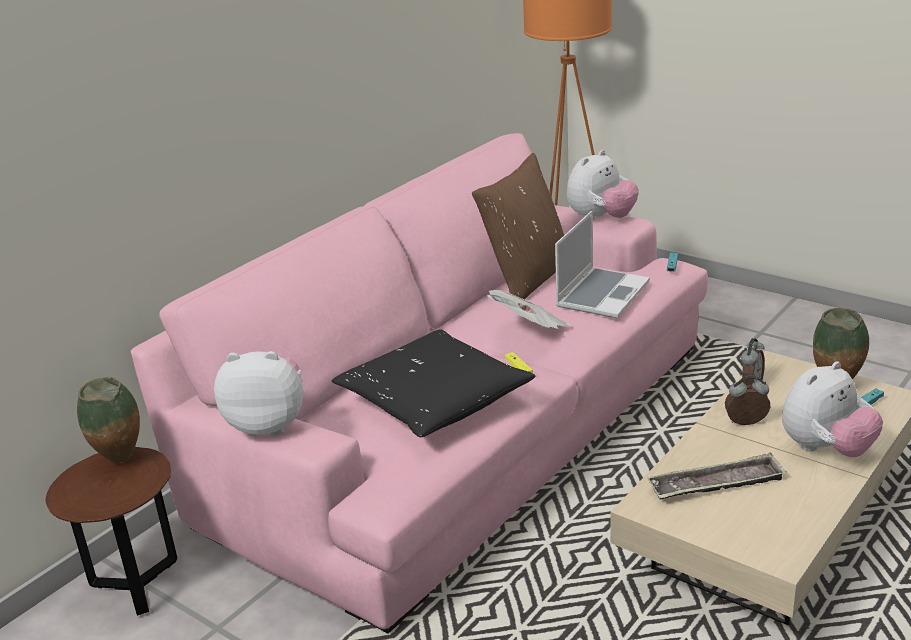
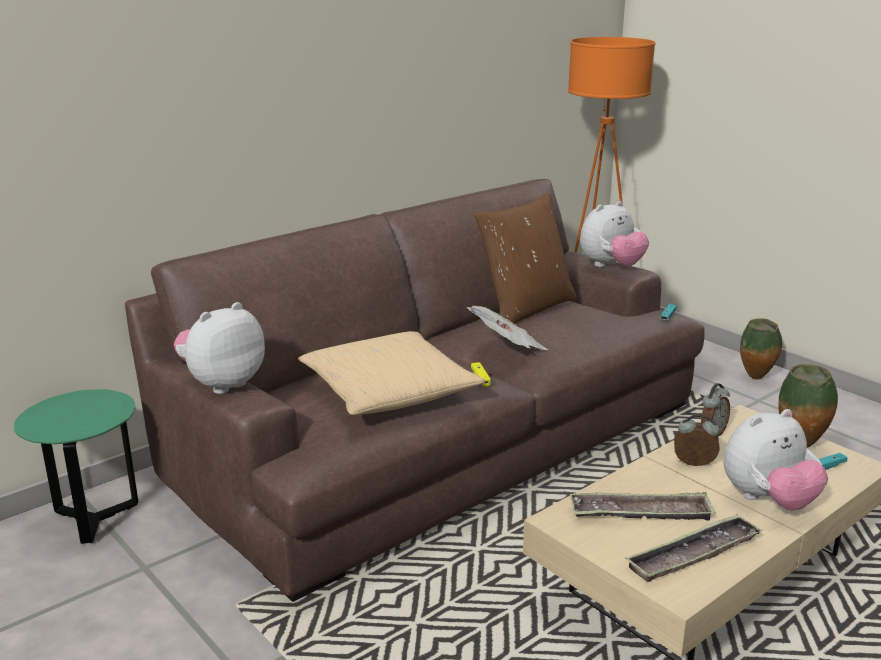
camera: 10 degrees right, 5 degrees down
(121, 461) = (95, 399): vase -> vase (756, 378)
(137, 586) = (94, 520): brown side table -> green side table
(268, 424) = (222, 384): plush toy -> plush toy turned 60 degrees counterclockwise
(434, 400) = (388, 391): black pillow -> beige pillow
(462, 428) = (439, 438): pink sofa -> brown sofa
(602, 294) = (588, 329): laptop -> none
(779, 518) = (693, 554): none -> tray

